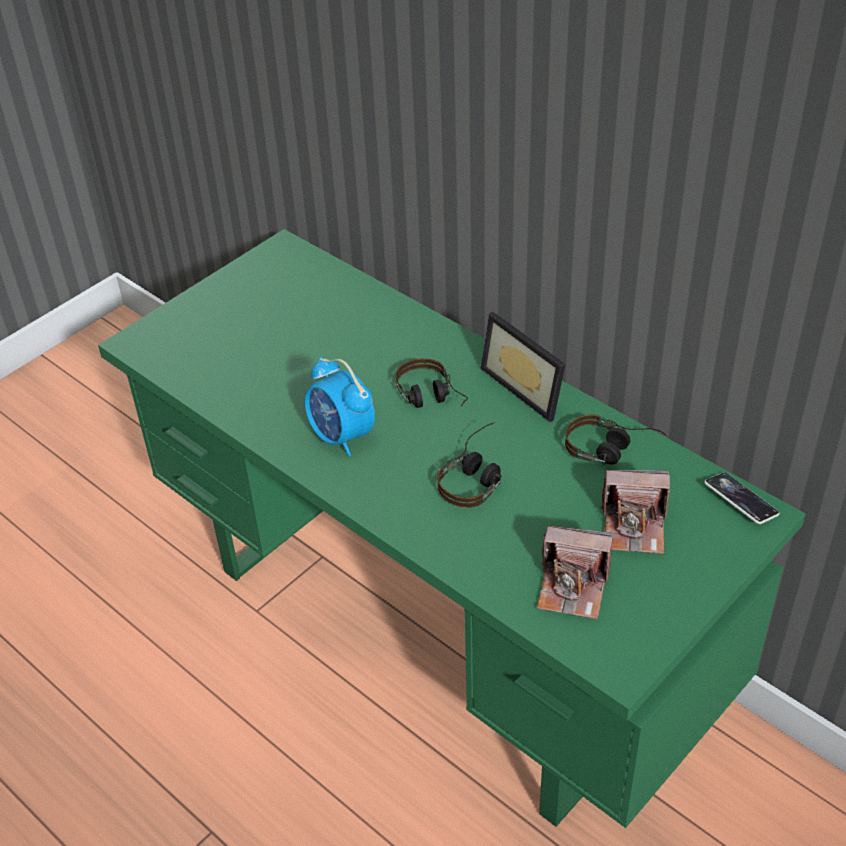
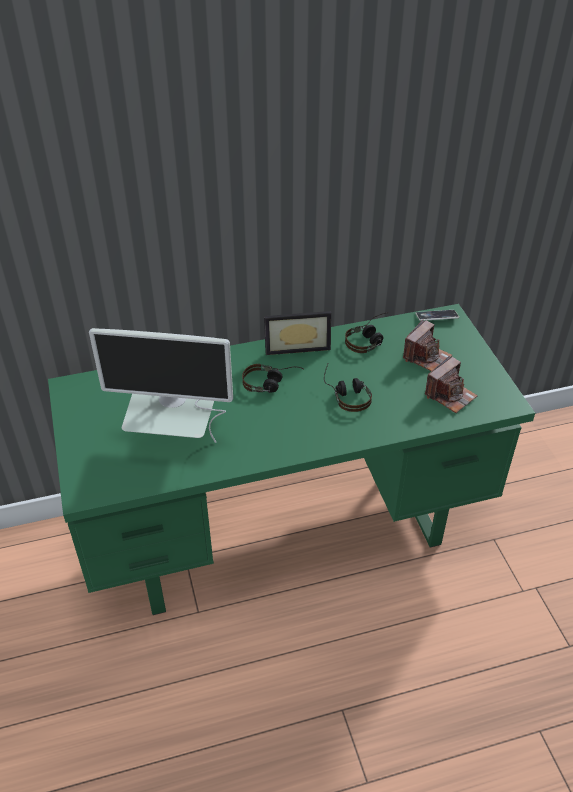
camera: 60 degrees left, 0 degrees up
(268, 367) = (175, 438): none -> monitor
(341, 436) = (268, 432): alarm clock -> none

